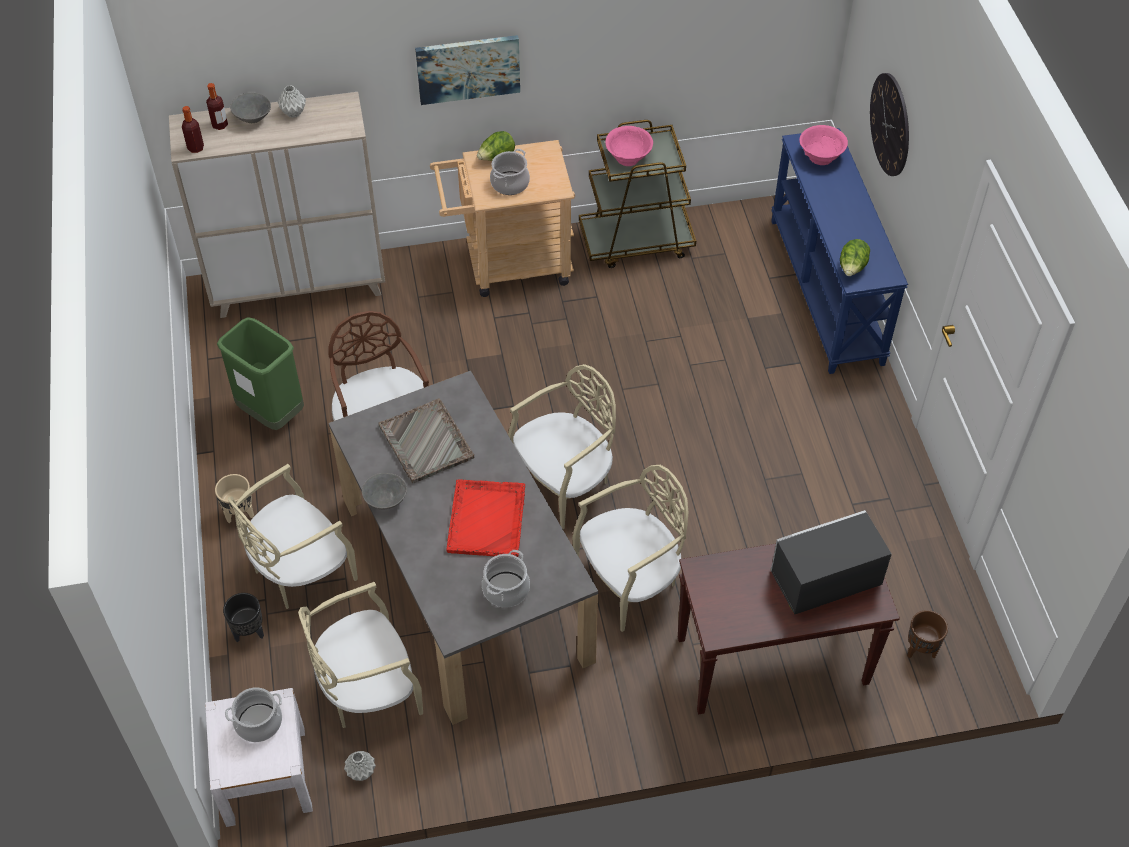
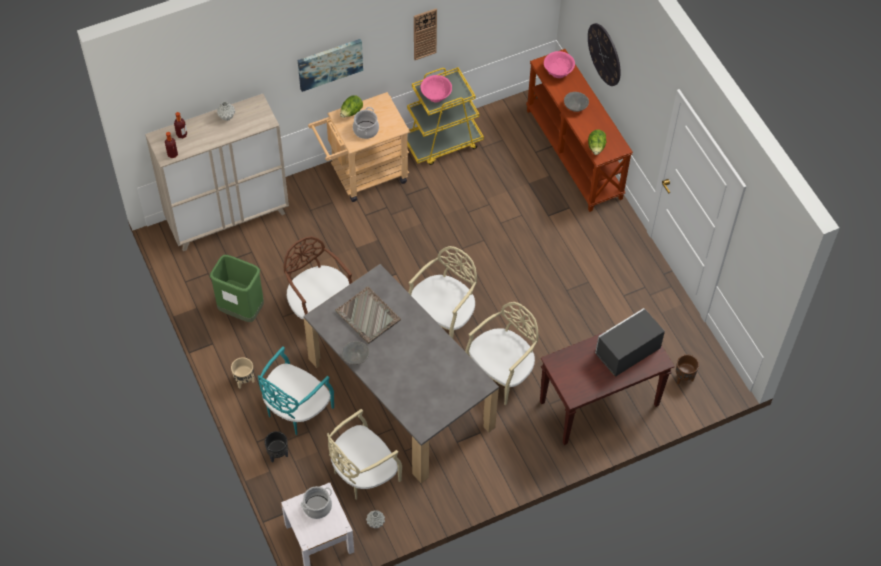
camera: 15 degrees left, 5 degrees up
(253, 118) = (202, 126): grey bowl -> grey bowl (575, 107)
(300, 571) = (296, 409): beige chair -> turquoise chair
(487, 519) = (420, 356): red tray -> none
(506, 589) = (445, 397): cooking pot -> none
(622, 53) = (424, 34): none -> wall clock
(637, 241) = (442, 142): brown cart -> yellow cart
(827, 291) = (574, 154): blue console table -> brown console table

